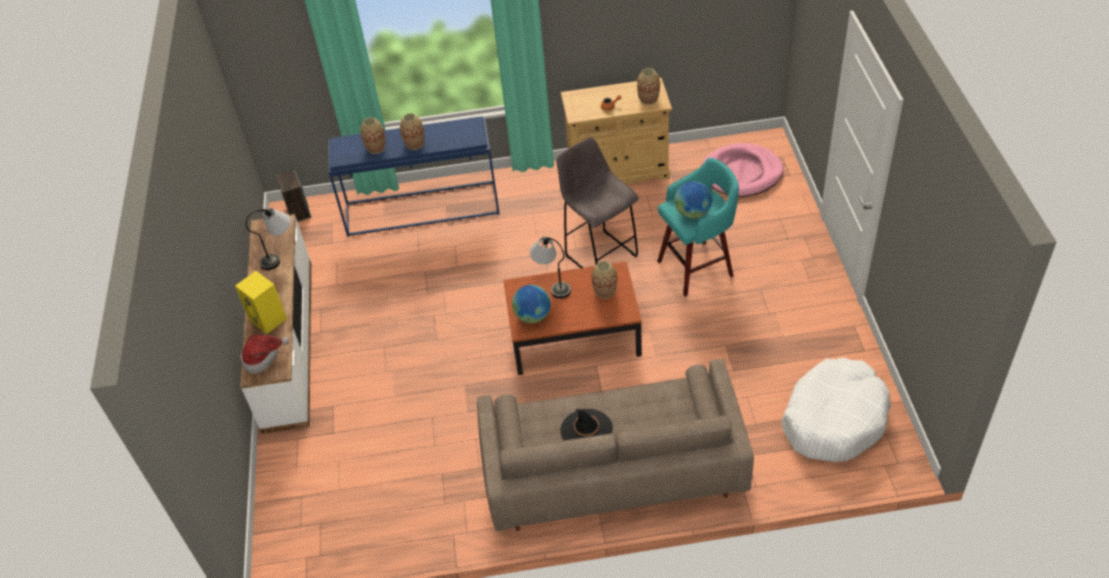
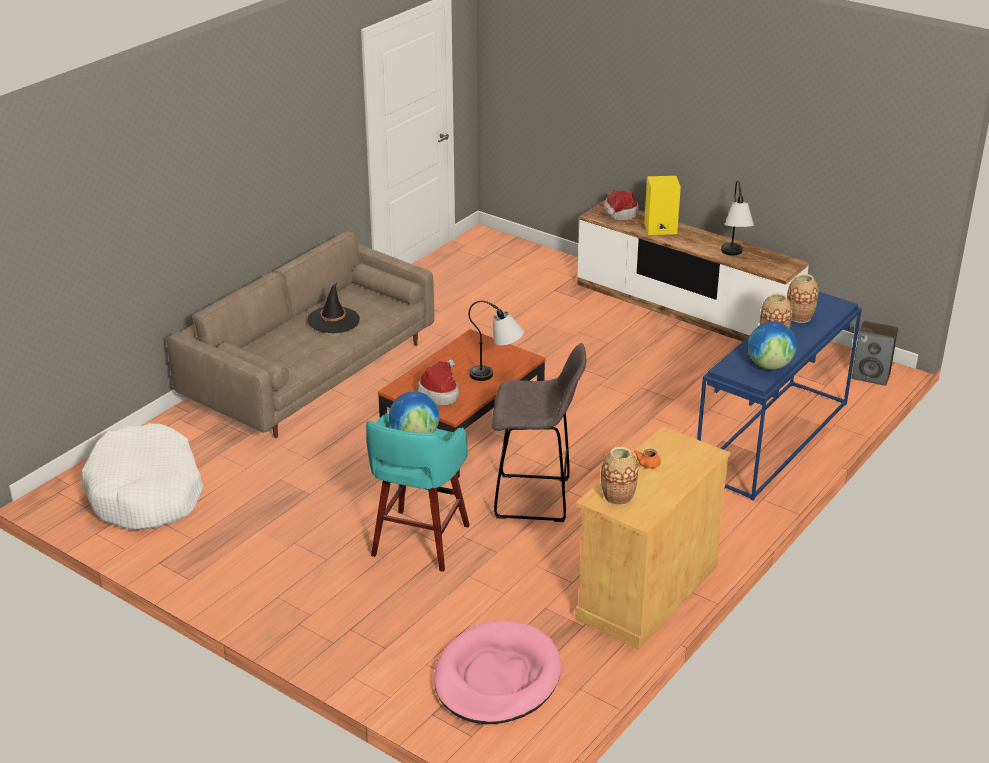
camera: 130 degrees right, 15 degrees down
(532, 316) = (477, 348): globe -> globe (769, 365)
(605, 291) = (440, 393): vase -> hat

